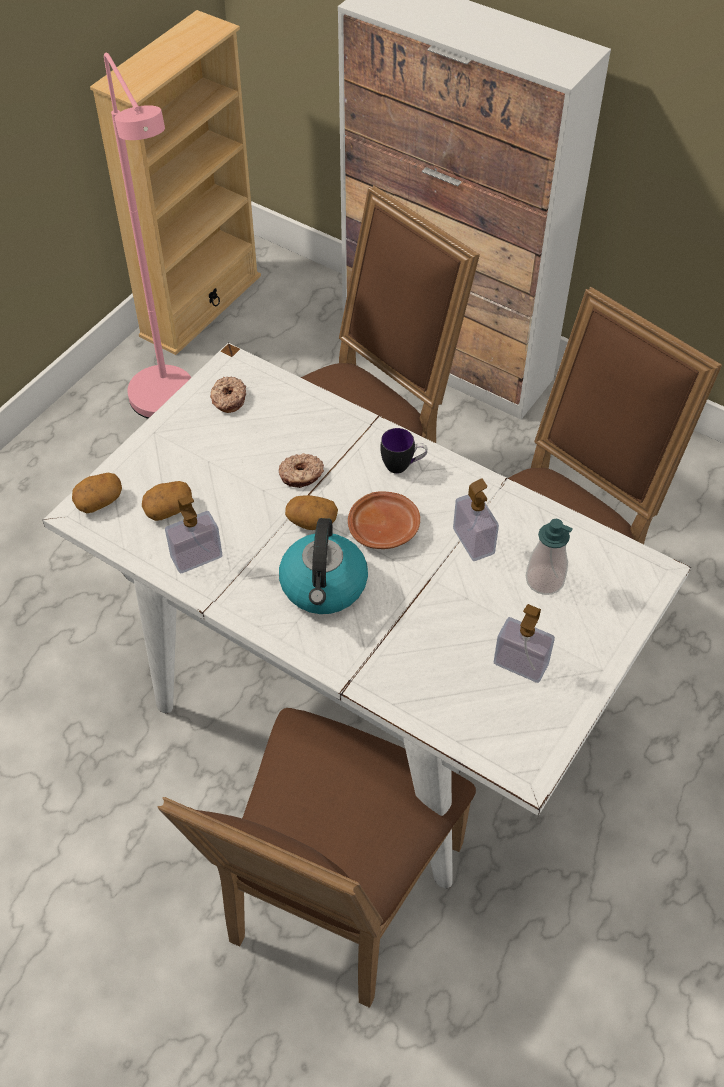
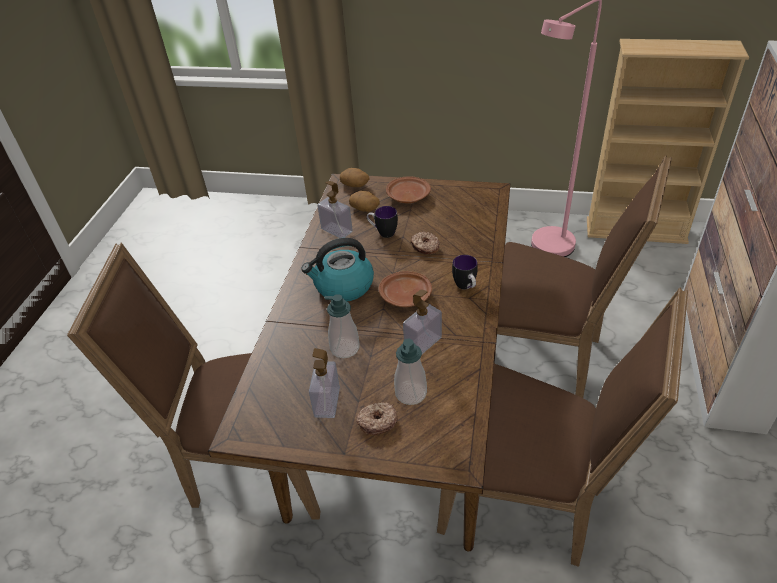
camera: 70 degrees right, 10 degrees down
(176, 453) = (407, 196): none -> brown plate
(228, 399) = (464, 199): donut -> donut (377, 421)
(240, 508) = (383, 233): none -> mug
(311, 521) = (391, 263): potato -> none
(361, 699) = (398, 422): white dining table -> brown dining table
(441, 620) = (345, 348): none -> soap dispenser

